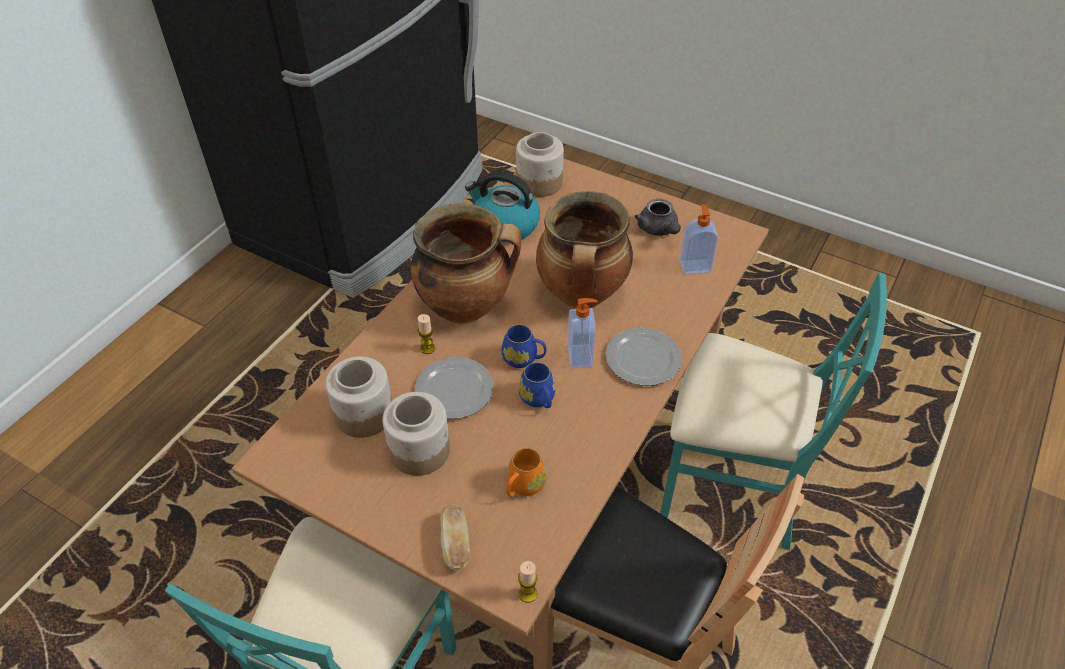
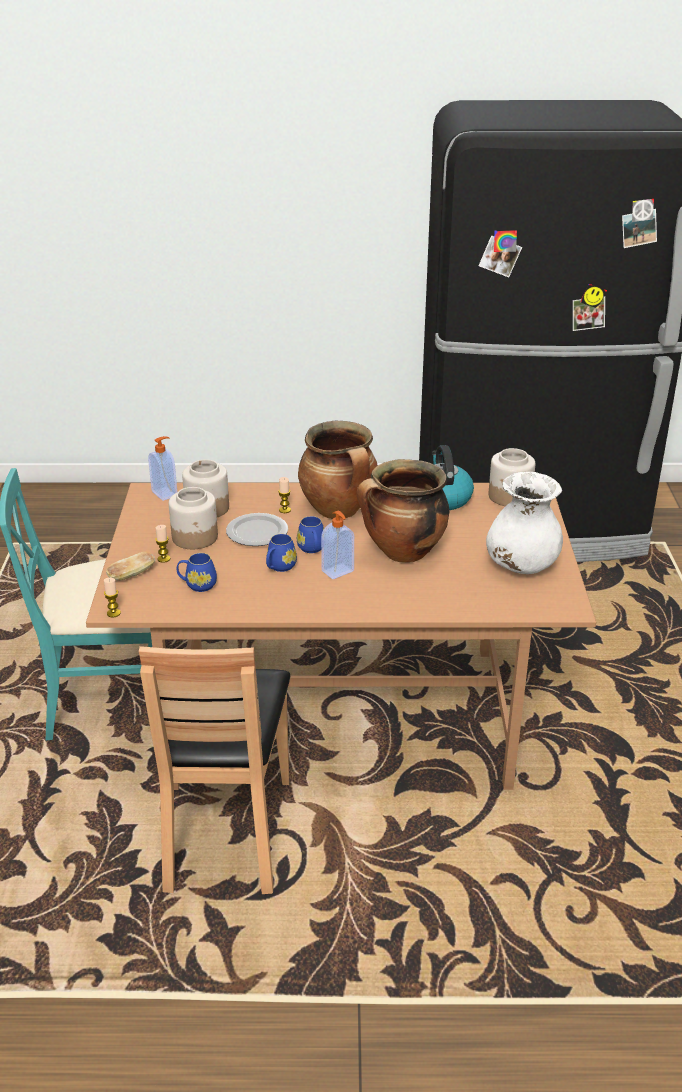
camera: 60 degrees right, 15 degrees down
(444, 498) = (164, 559): none -> candle
(523, 486) = (197, 585): orange mug -> blue mug
(642, 358) = (364, 598): plate -> none
(658, 230) = (521, 565): grey teapot -> white vase
(694, 266) = (497, 595): soap dispenser -> soap dispenser (165, 493)
(731, 488) = (437, 842): turquoise chair -> none

